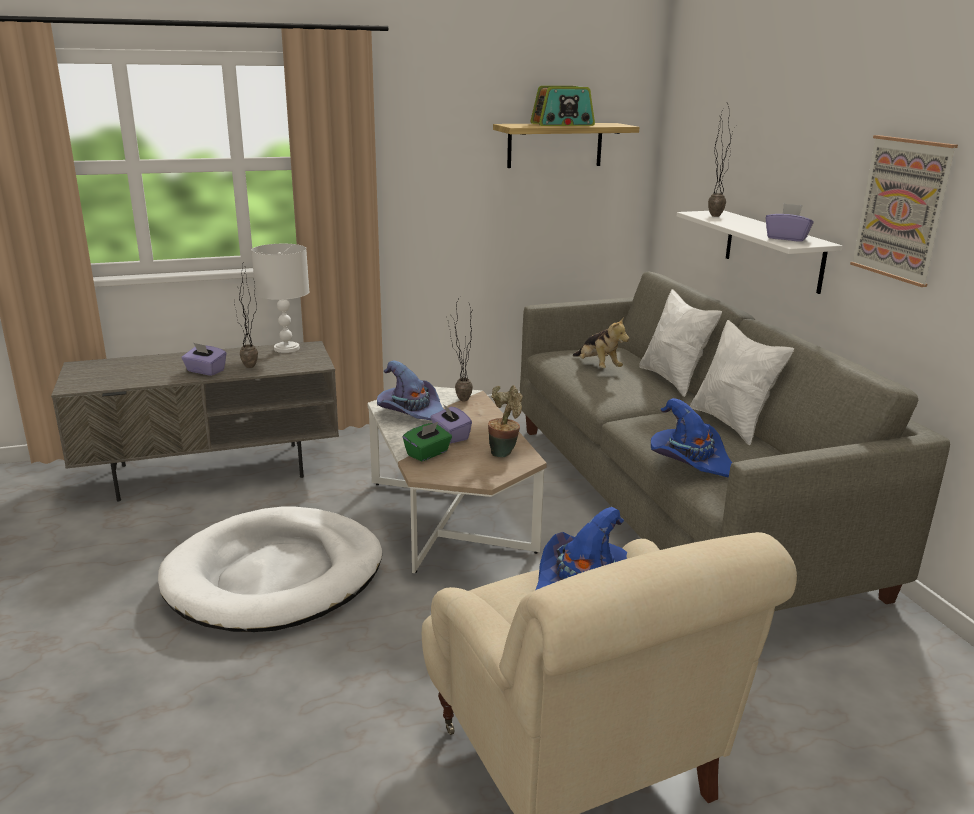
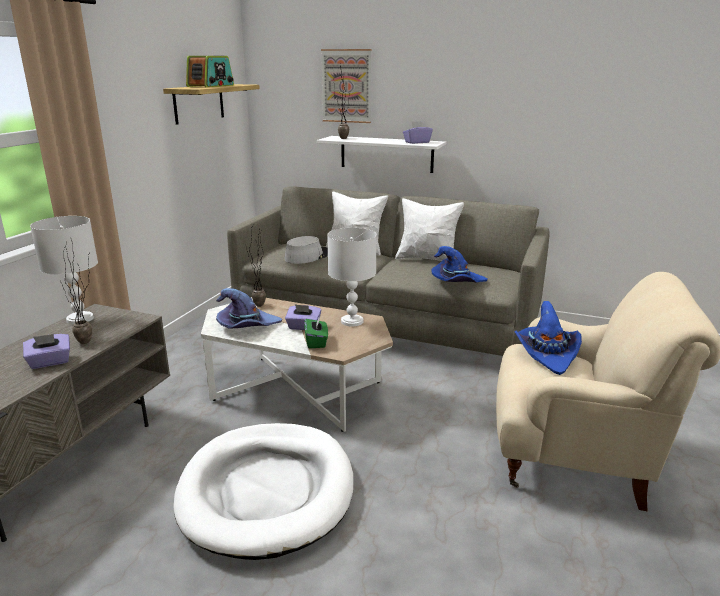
camera: 50 degrees left, 0 degrees up
(504, 452) = (352, 321): potted plant -> white table lamp
(598, 367) = (307, 256): plush toy -> grey hat
(902, 209) = (487, 114): picture -> picture (346, 86)

